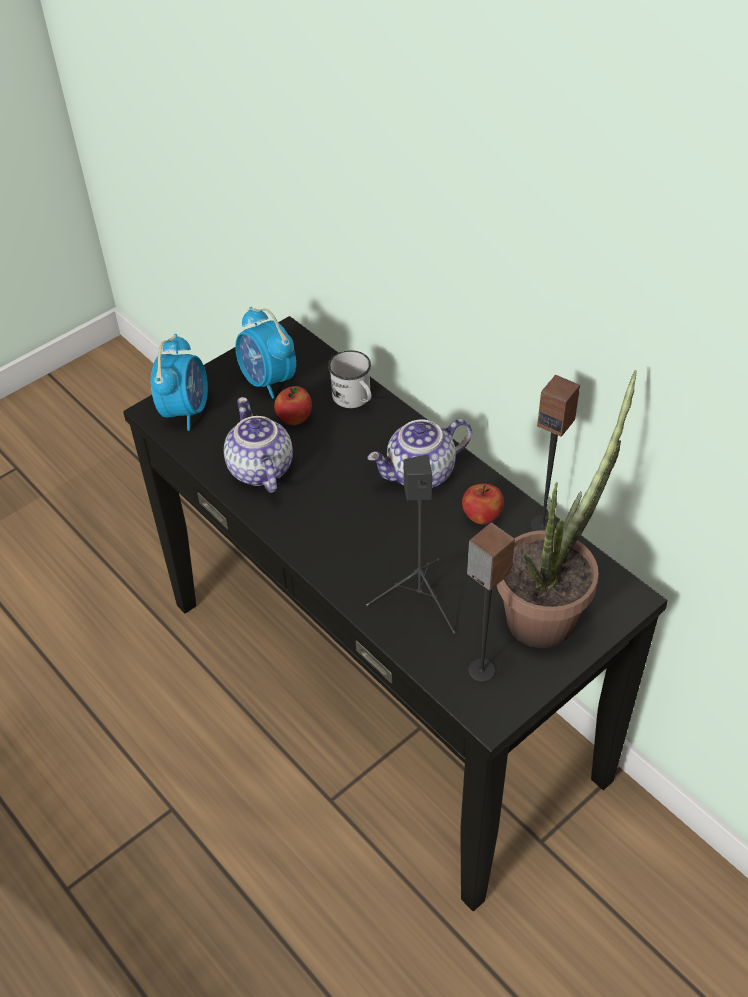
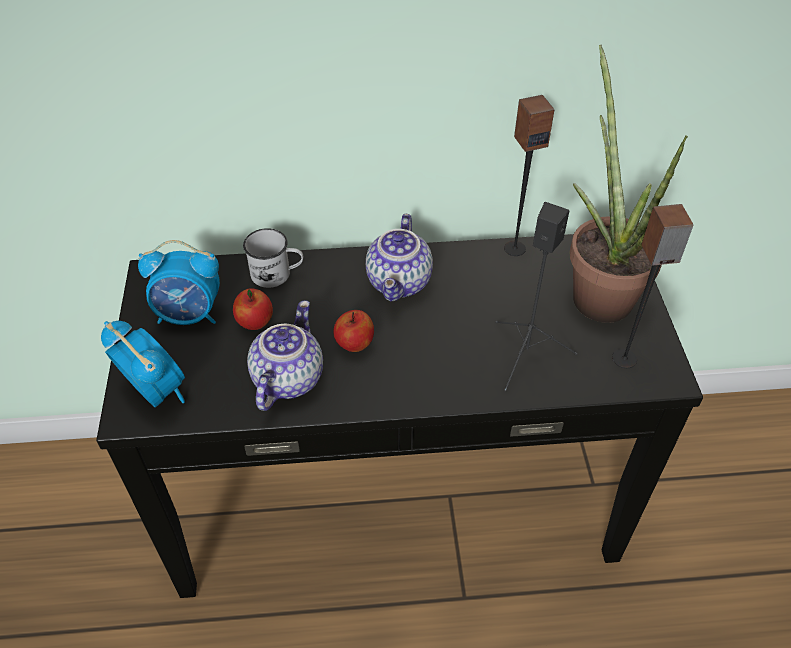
camera: 55 degrees left, 0 degrees up
(258, 469) = (286, 378): teapot -> teapot turned 90 degrees clockwise
(481, 516) = (476, 274): apple -> apple (354, 344)

